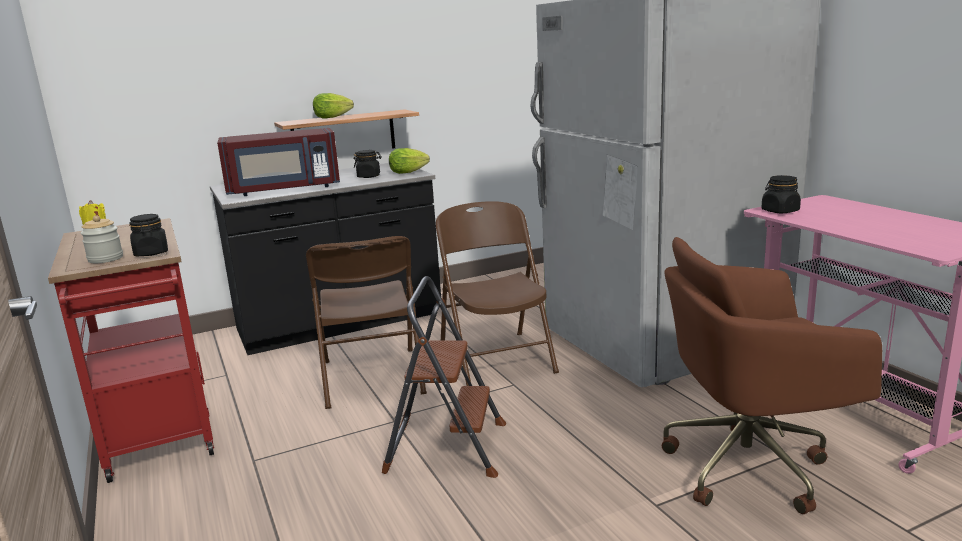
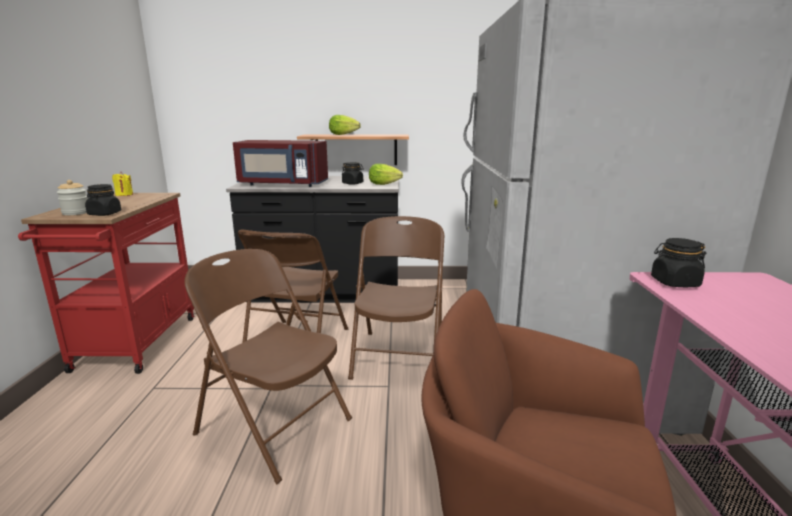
camera: 25 degrees right, 0 degrees up
(441, 446) = (274, 426): brown step ladder -> brown chair

